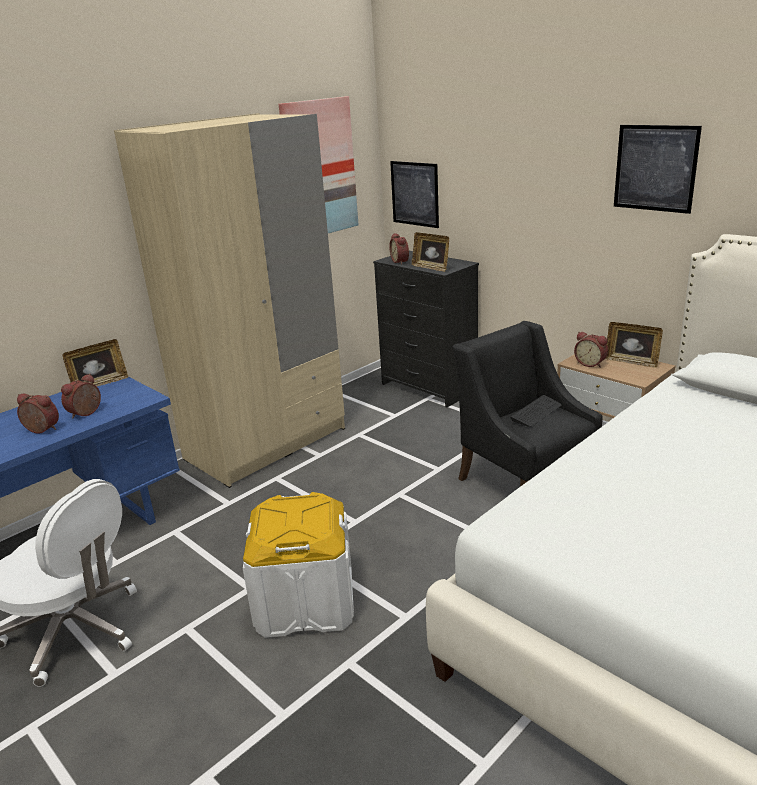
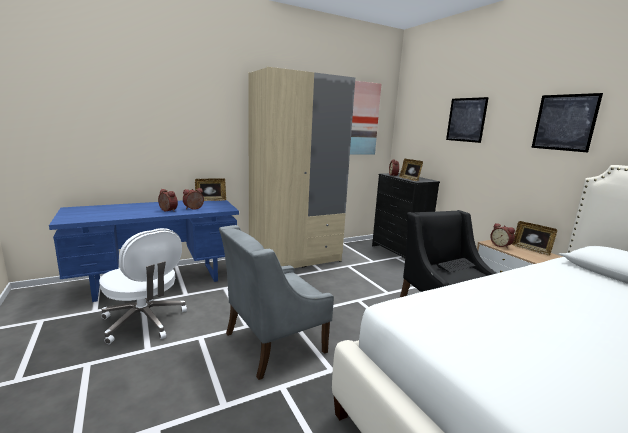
camera: 15 degrees right, 10 degrees down
(305, 602) = (273, 342): white storage box -> grey armchair
(414, 194) = (409, 141): picture -> picture (466, 120)

